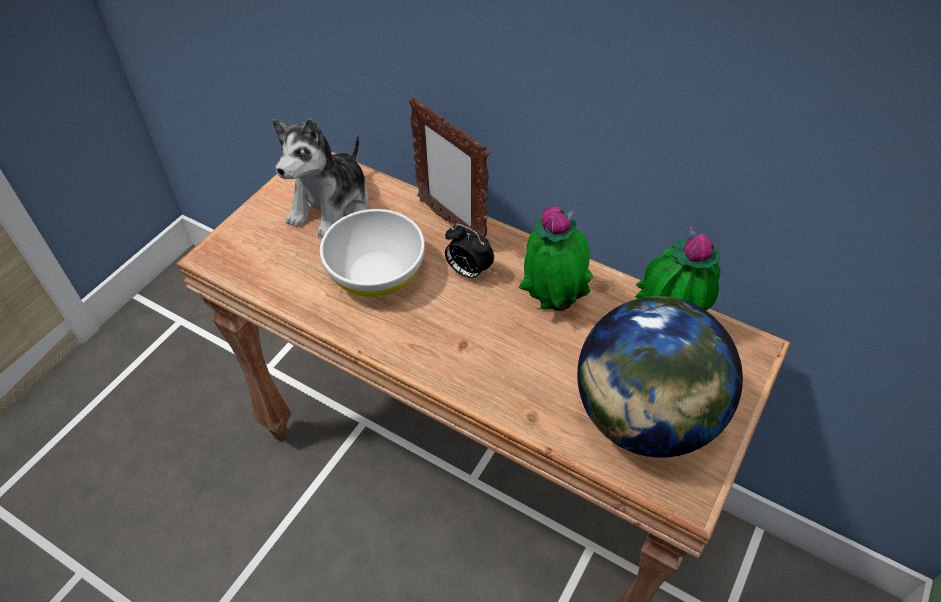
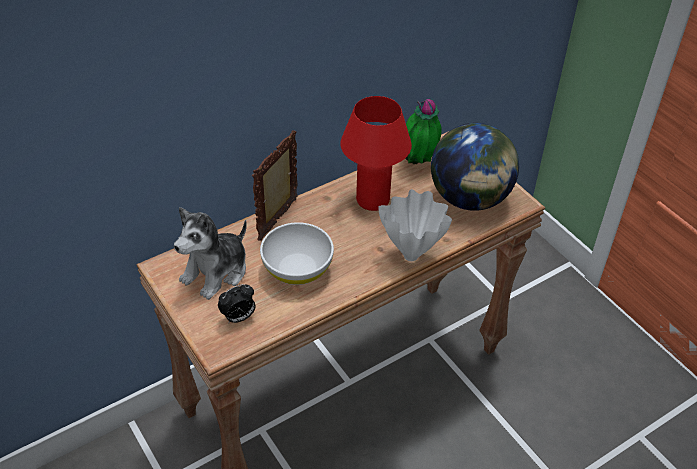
camera: 65 degrees left, 5 degrees down
(331, 206) = (216, 272): plush toy -> plush toy turned 75 degrees clockwise
(450, 224) = (279, 219): picture frame -> picture frame turned 135 degrees clockwise
(467, 272) = (325, 226): alarm clock -> alarm clock (238, 317)
(471, 387) = (412, 256): none -> white vase
(552, 301) = (373, 200): potted plant -> red table lamp

